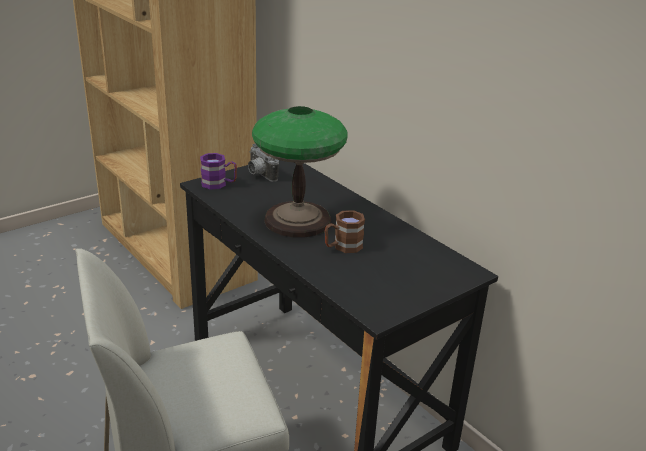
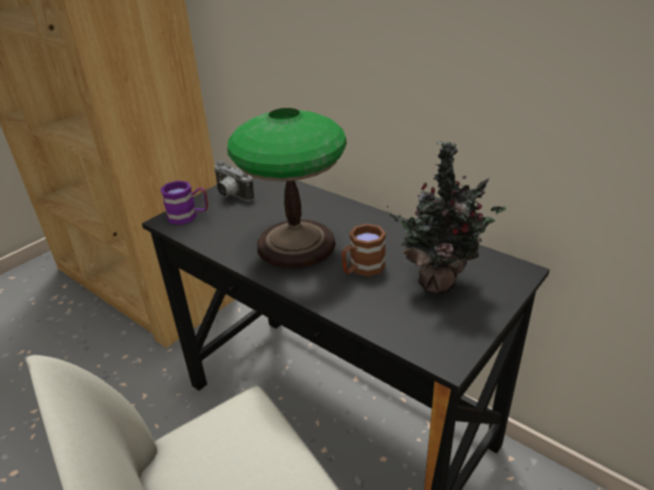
camera: 10 degrees left, 5 degrees up
(400, 267) = (439, 282): none -> potted plant

